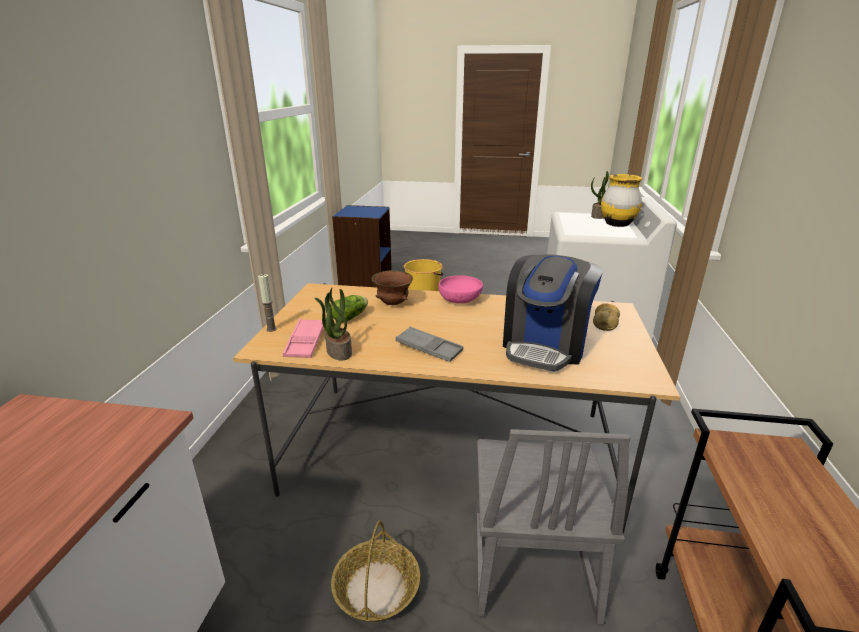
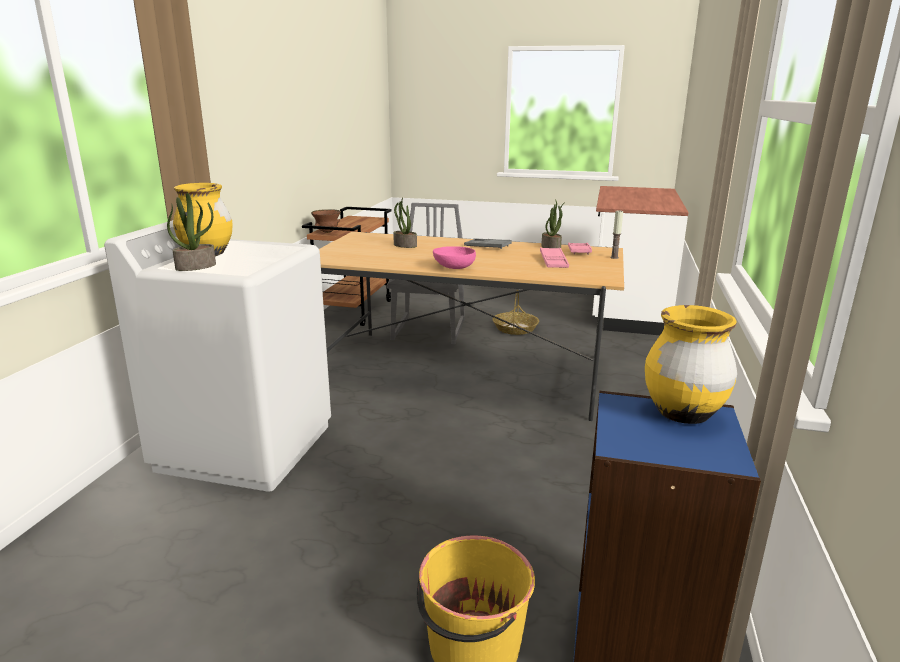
camera: 175 degrees left, 5 degrees down
(351, 317) = (553, 261): lettuce -> pink tray
(353, 214) = (682, 414): none -> yellow vase
(393, 304) = (519, 267): brown bowl -> brown bowl (327, 232)
(545, 346) = (404, 245): coffee machine -> potted plant
(605, 322) = (341, 253): bread -> none

